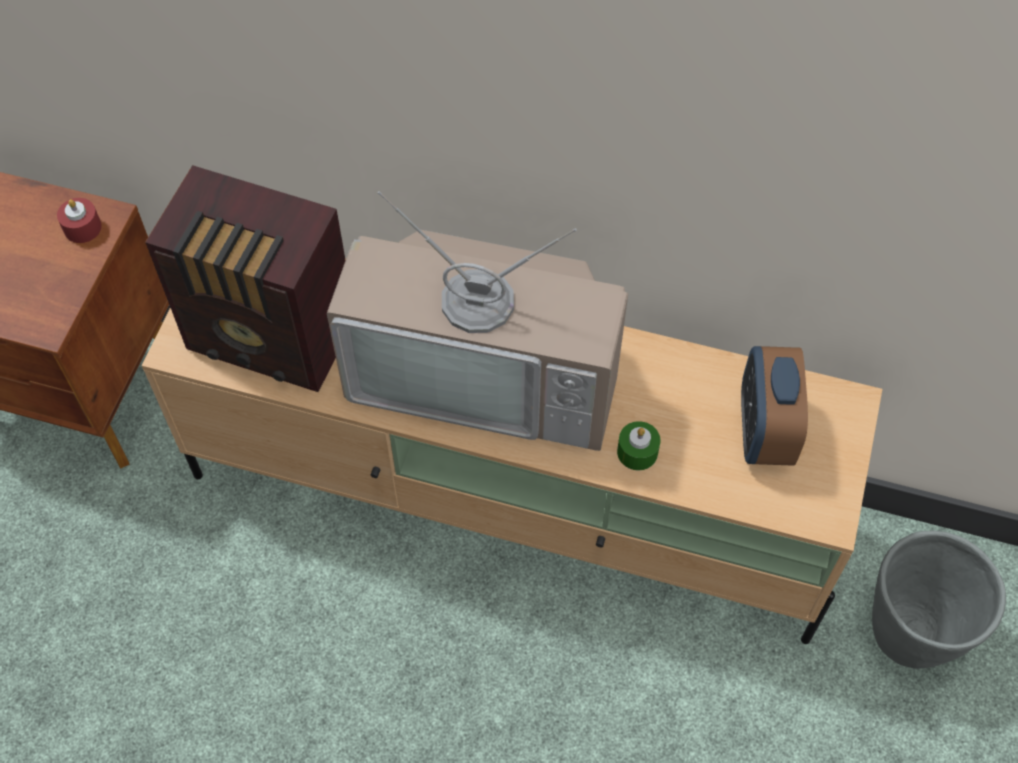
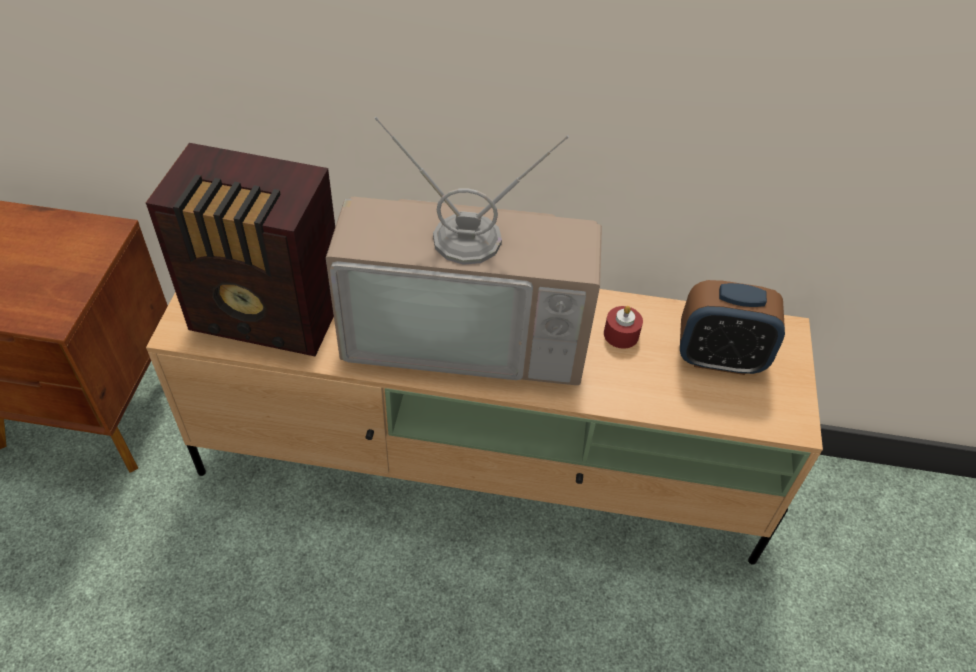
camera: 10 degrees left, 10 degrees down
(82, 227) = (88, 239): red candle -> red candle (621, 334)
(637, 452) = (613, 383): green candle -> none
(764, 431) = (719, 358): alarm clock -> alarm clock turned 75 degrees counterclockwise
(908, 633) = (836, 546): grey planter -> none

